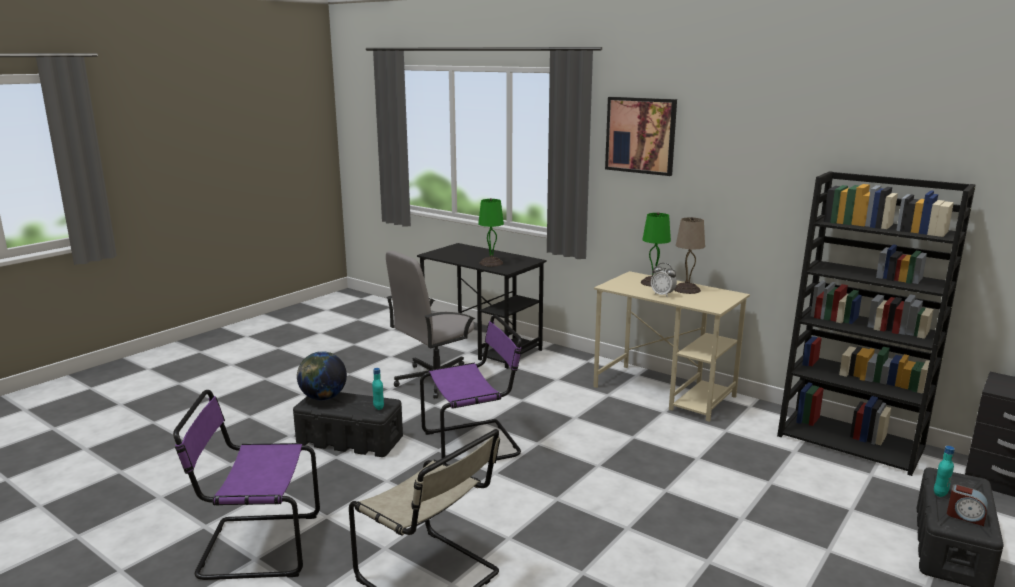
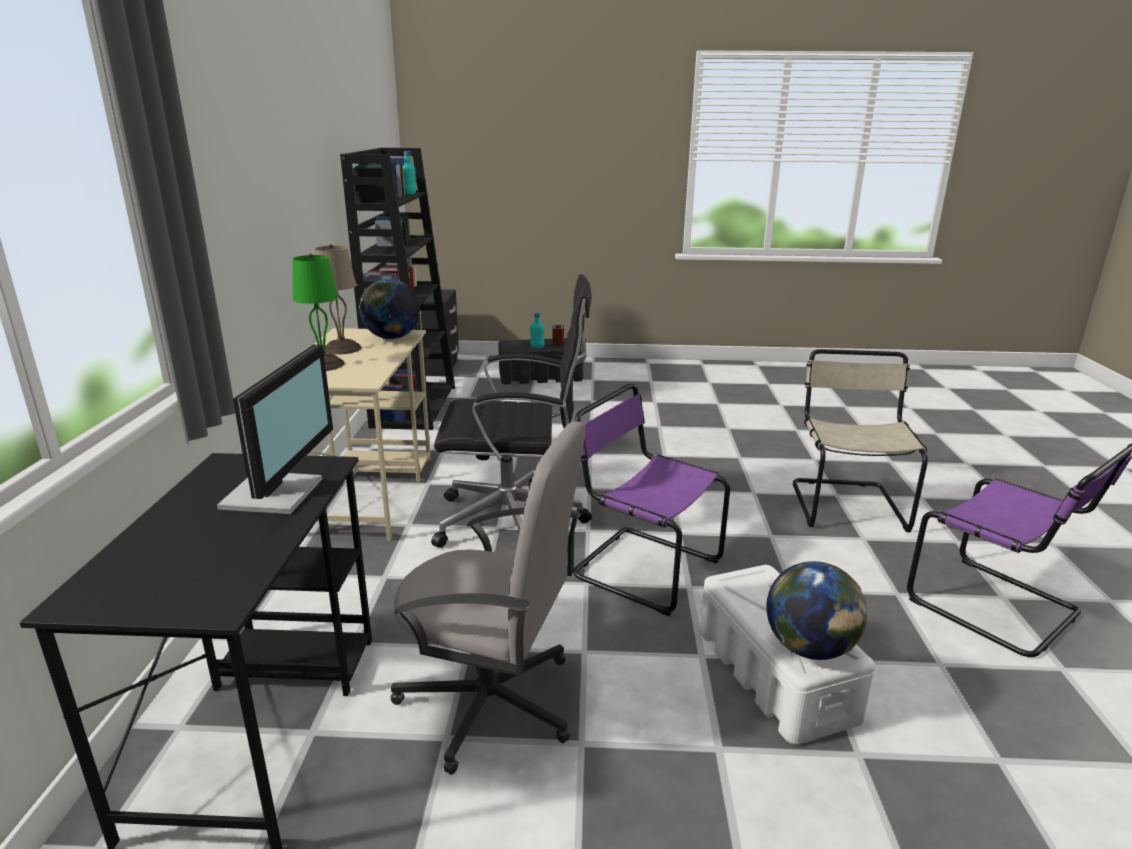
camera: 125 degrees left, 5 degrees up
(350, 440) = (773, 674): black storage box -> white storage box
(378, 407) = (750, 581): turquoise bottle -> turquoise bottle (410, 194)
(491, 263) = (277, 493): green table lamp -> monitor
(576, 424) = (514, 521): none -> black office chair
(640, 135) = (210, 136): picture -> none
(662, 295) = (379, 354): alarm clock -> none
(702, 302) = (392, 338): none -> globe

